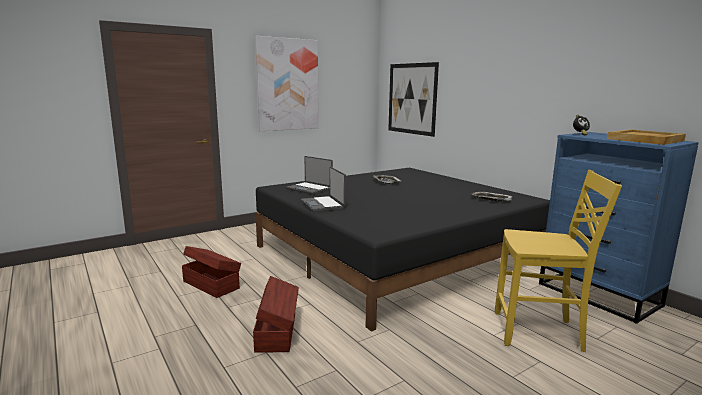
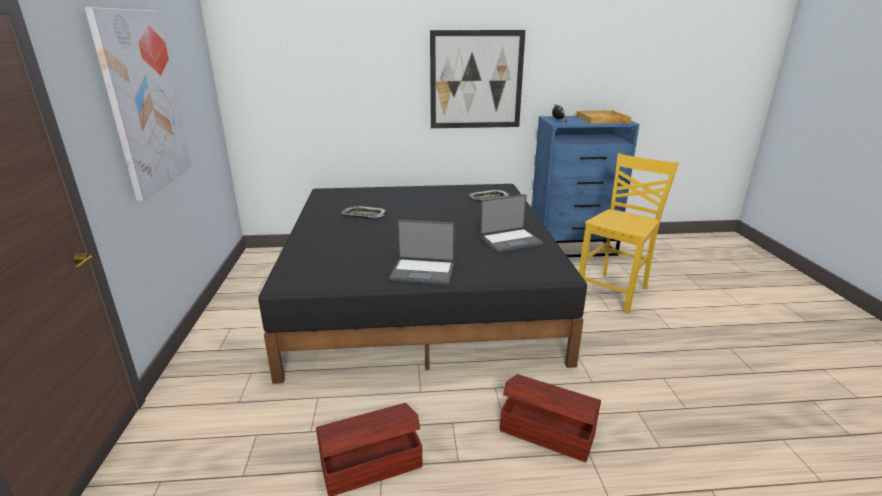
camera: 60 degrees left, 10 degrees up
(310, 189) = (335, 262): laptop -> laptop (510, 241)
(412, 98) = (296, 96): picture -> picture (476, 80)

